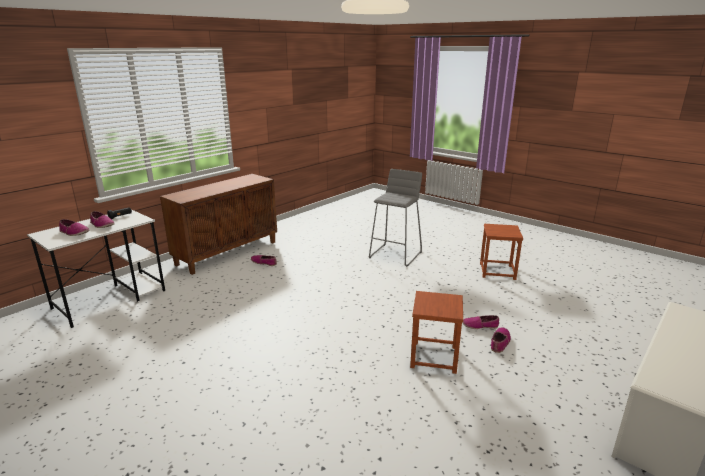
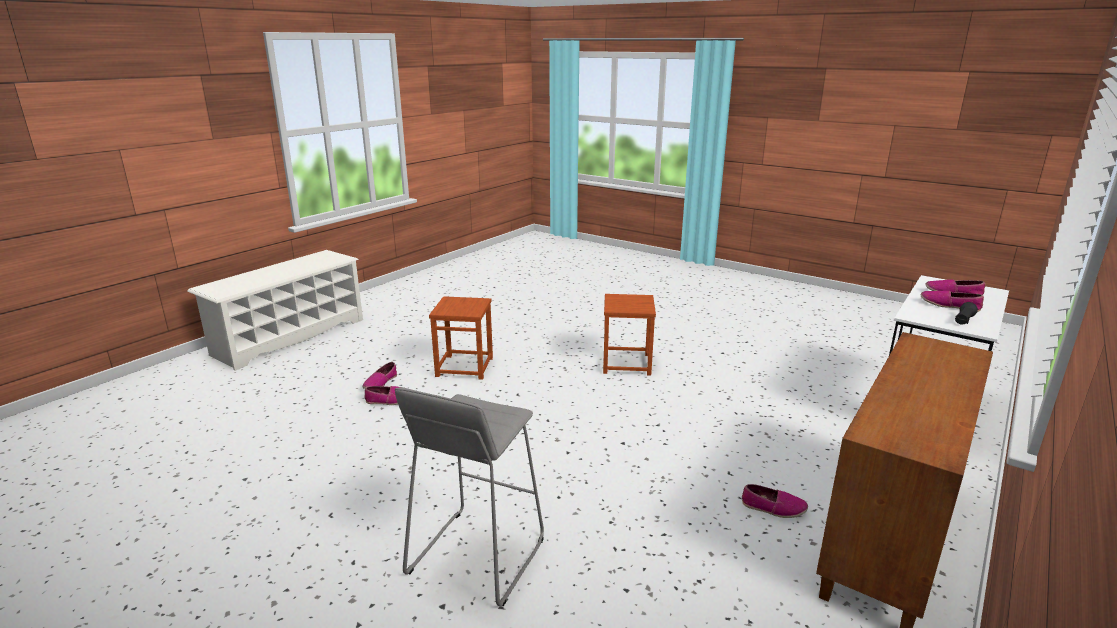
camera: 175 degrees right, 0 degrees up
(497, 271) = (268, 509): brown stool -> brown stool (627, 363)

